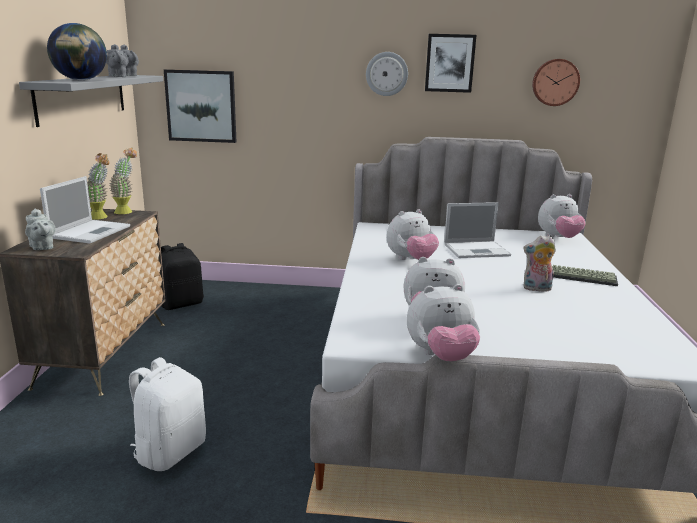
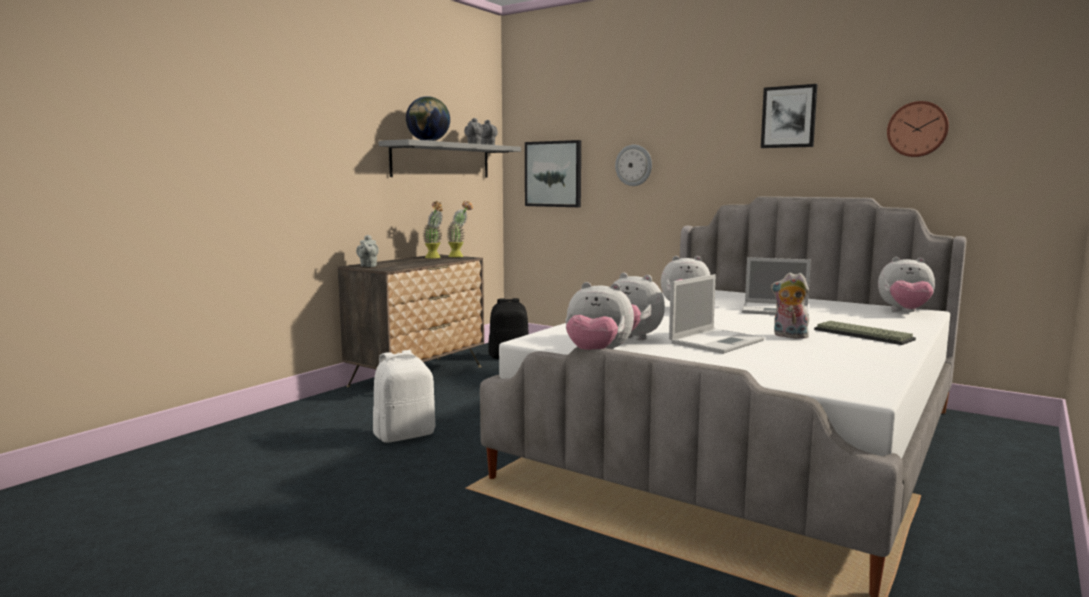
camera: 30 degrees right, 10 degrees down
(91, 231) = (414, 262): laptop -> laptop (717, 341)
(386, 74) = (722, 133): wall clock -> wall clock (634, 165)

